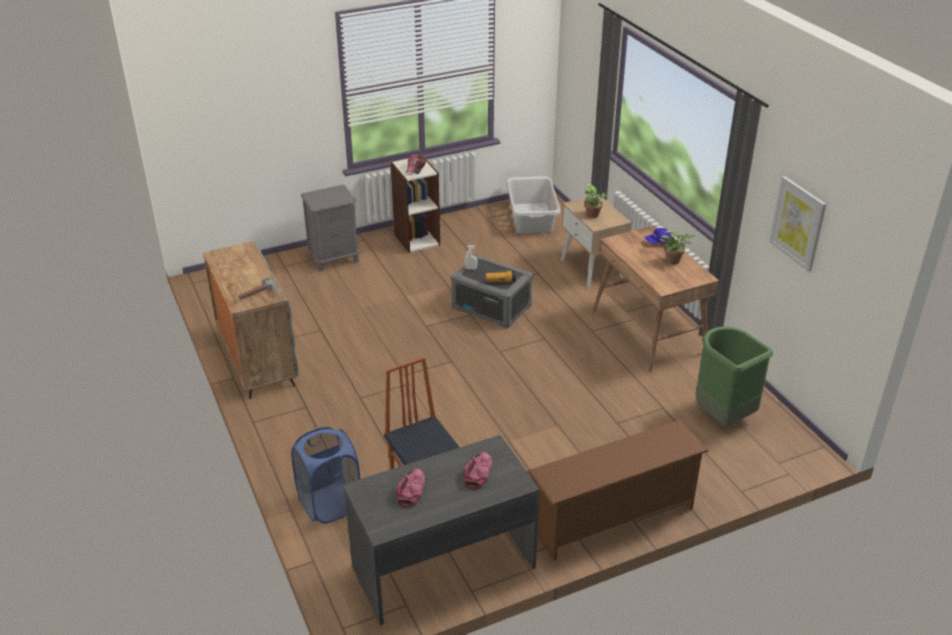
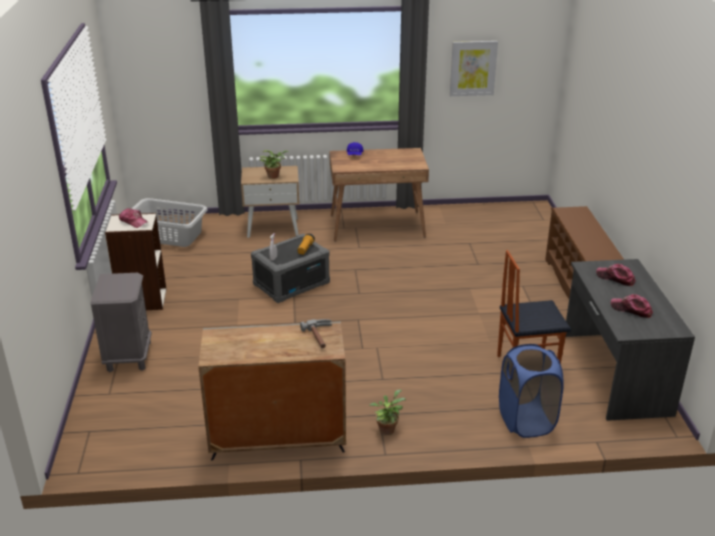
camera: 70 degrees left, 5 degrees down
(674, 260) = (385, 155): potted plant -> potted plant (387, 428)
(722, 416) = (488, 225): green trash can -> none

